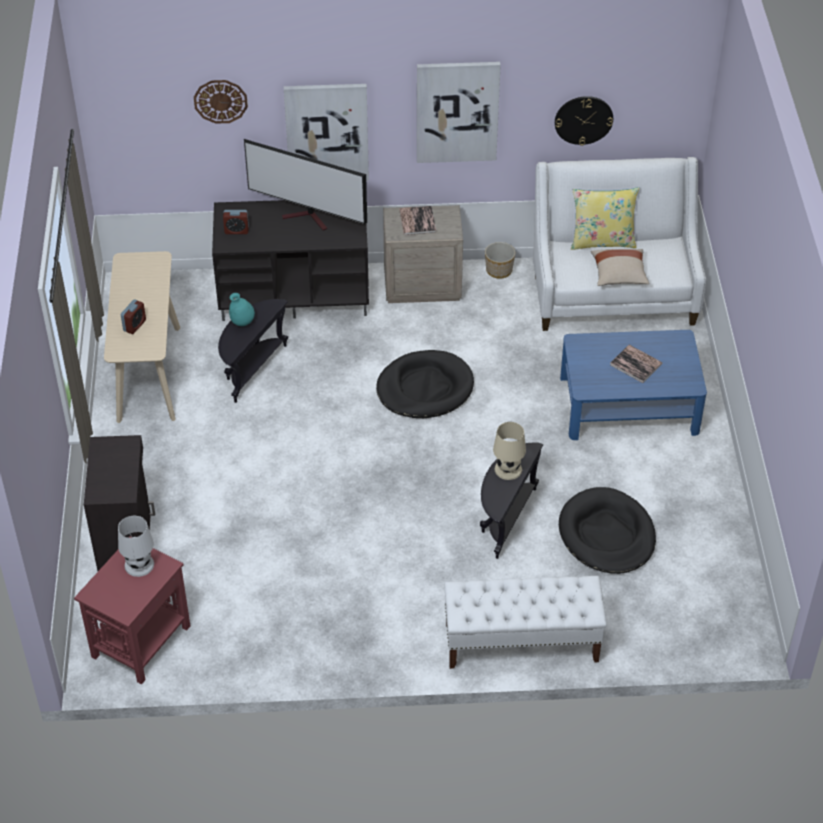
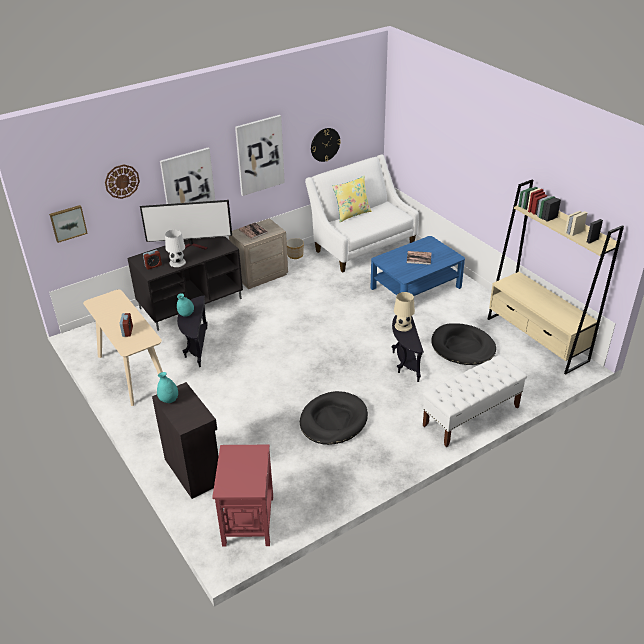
camera: 30 degrees left, 10 degrees down
(104, 451) = (169, 400): none -> turquoise vase
(132, 136) = (68, 223): none -> picture
(139, 564) = (241, 457): white table lamp -> white table lamp (177, 262)
(425, 388) = (304, 319): black dog bed -> black dog bed (333, 421)
(619, 275) = (374, 224): beige pillow -> none
(727, 573) = (537, 339): none -> beige bookcase

